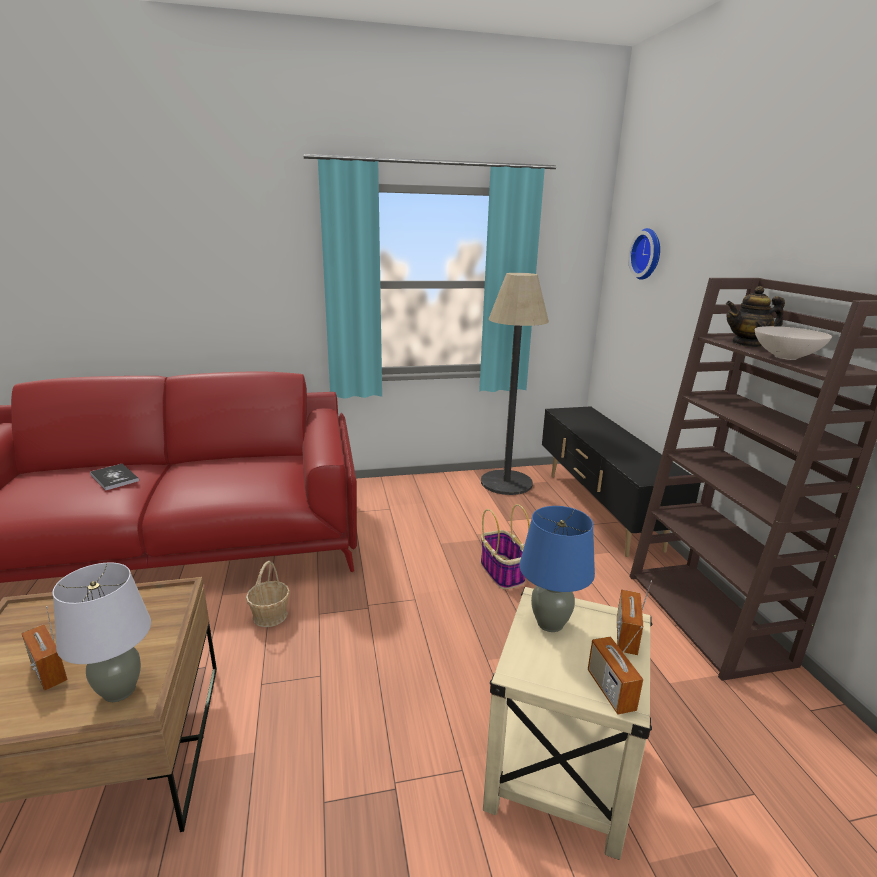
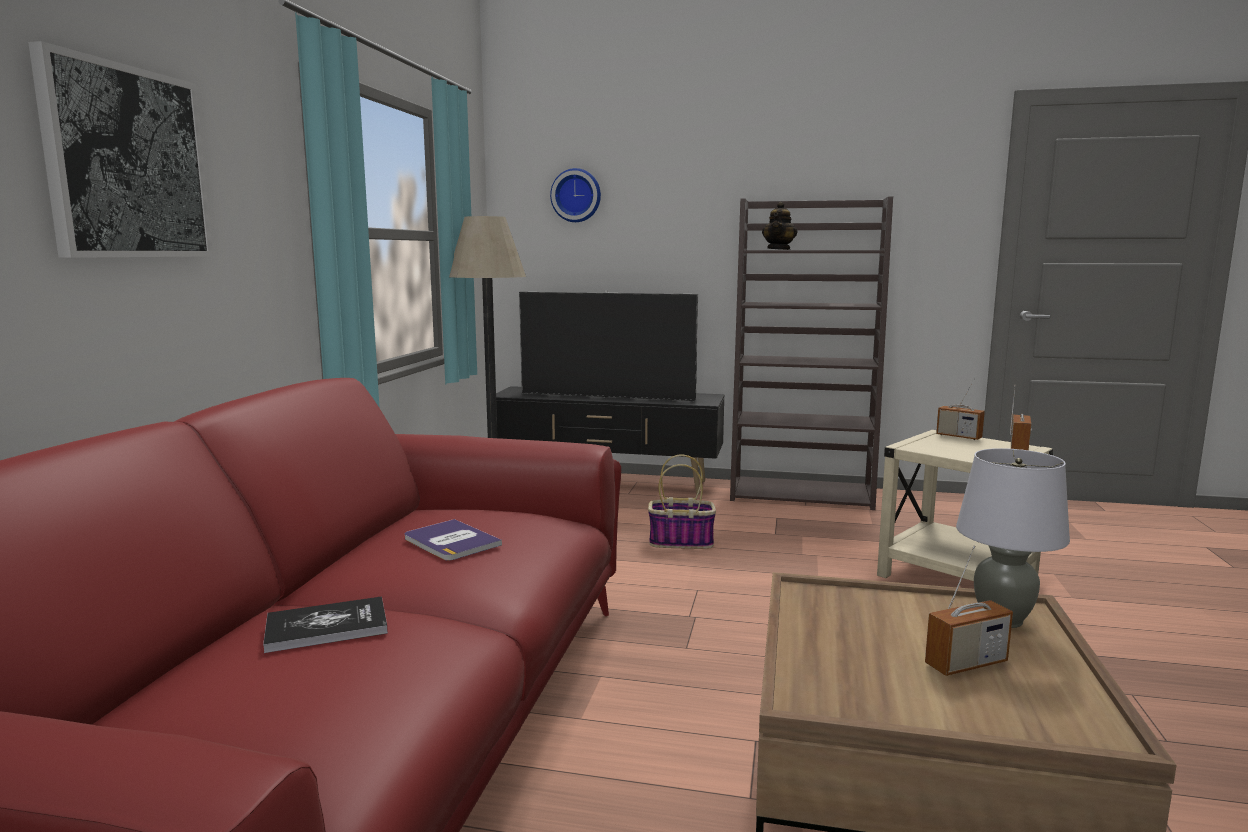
camera: 65 degrees left, 10 degrees down
(208, 258) = (127, 163): none -> picture
(223, 474) = (451, 541): none -> book
(270, 615) = (666, 681): basket -> none
(550, 623) = (939, 448): blue table lamp -> none
(601, 440) = (607, 397): none -> television
(610, 690) = (1019, 448): radio -> radio turned 75 degrees counterclockwise
(785, 357) = (827, 249): white bowl -> none

